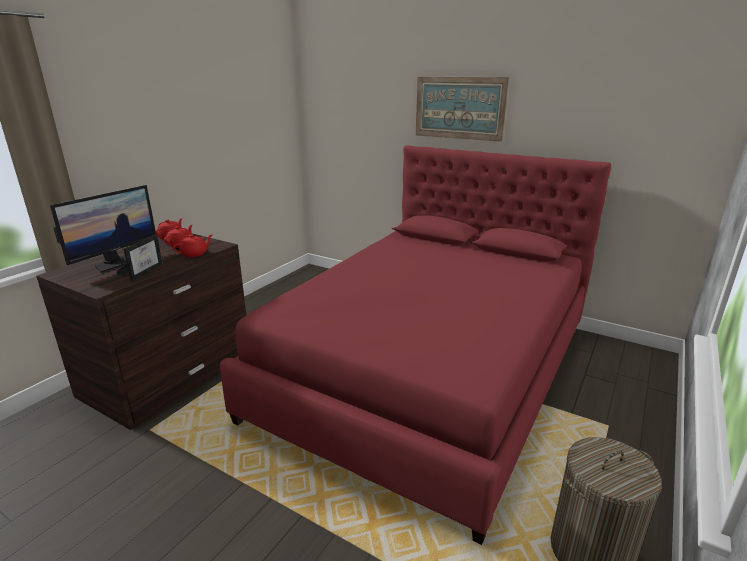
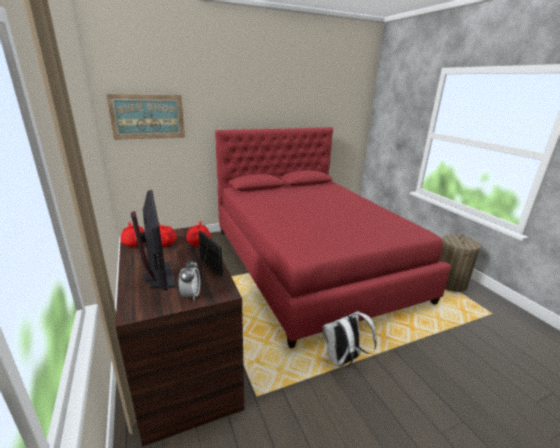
camera: 55 degrees left, 0 degrees up
(90, 281) = (191, 295): none -> alarm clock
(243, 473) = (343, 360): none -> white backpack
(459, 108) = (247, 102): picture -> picture (148, 117)

